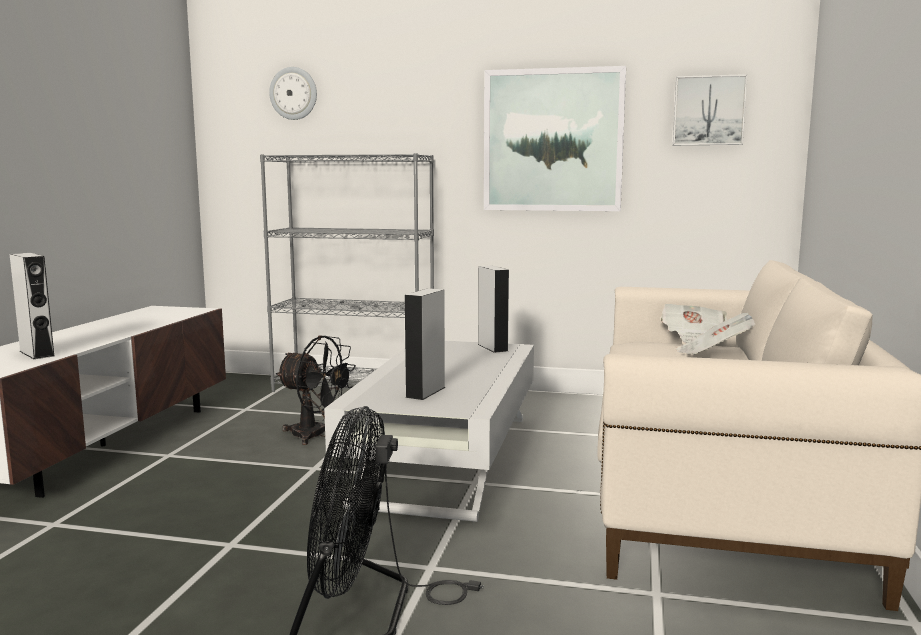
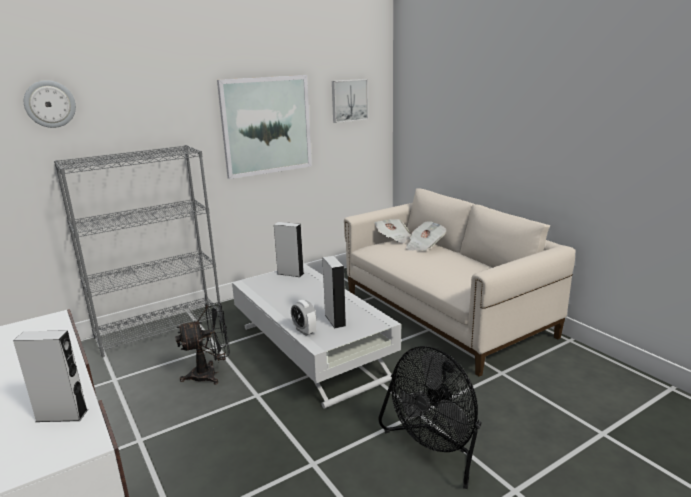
camera: 45 degrees left, 10 degrees up
(371, 389) = (304, 331): none -> alarm clock

